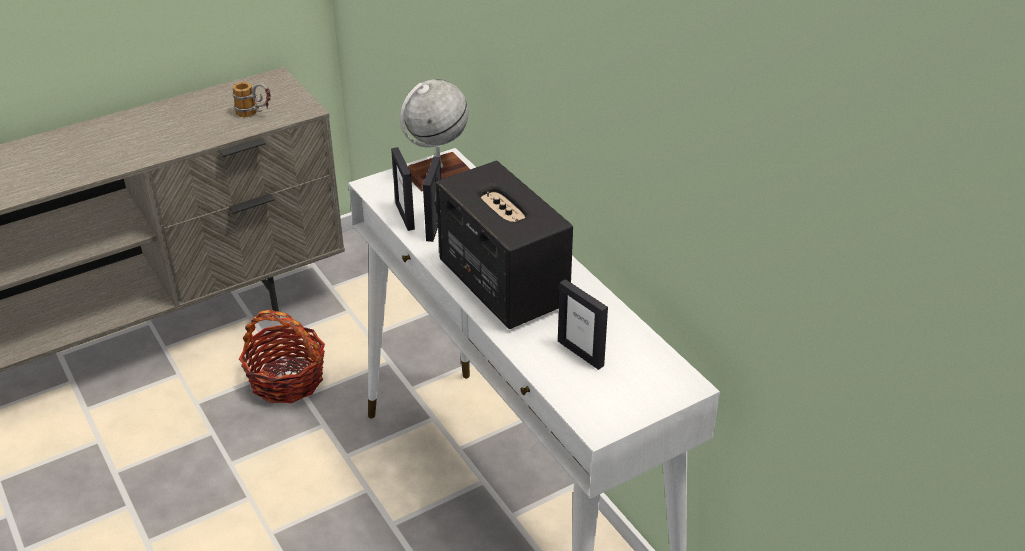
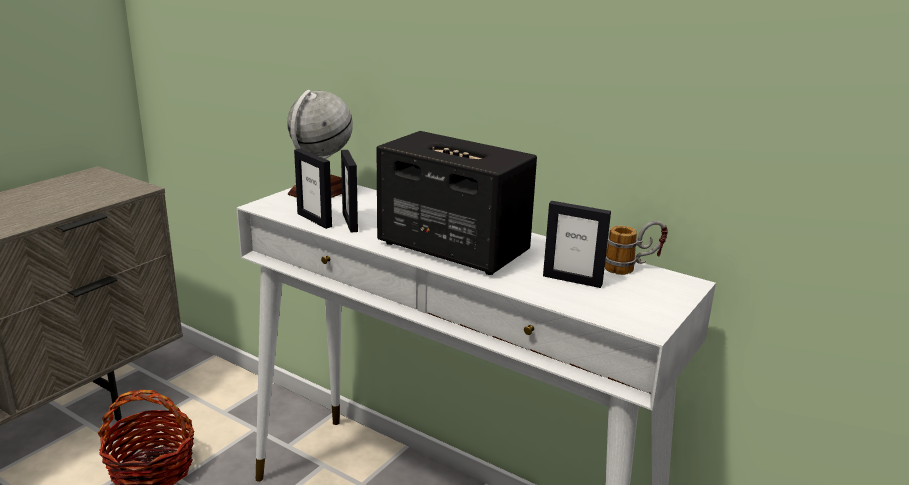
camera: 25 degrees left, 15 degrees down
(255, 114) = (85, 196): mug -> mug (632, 268)

